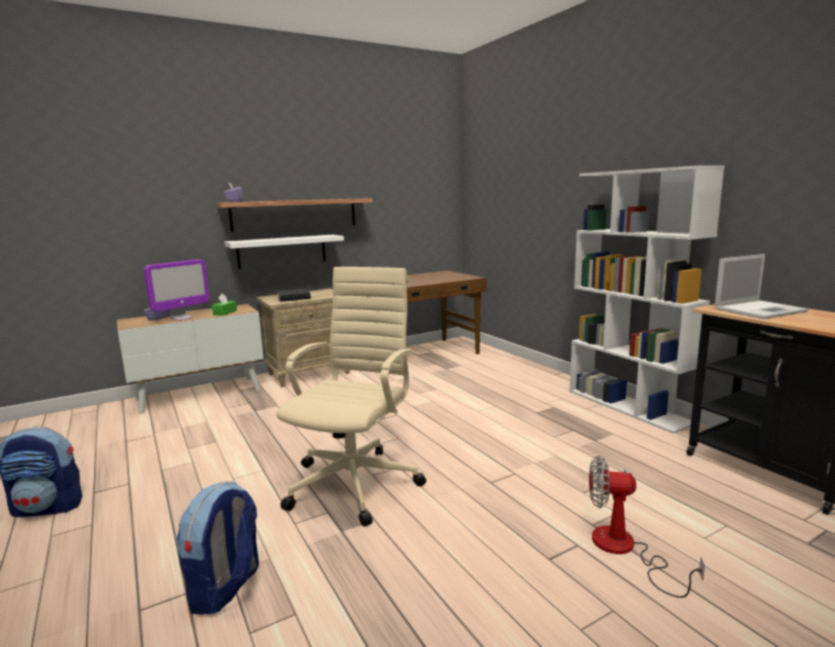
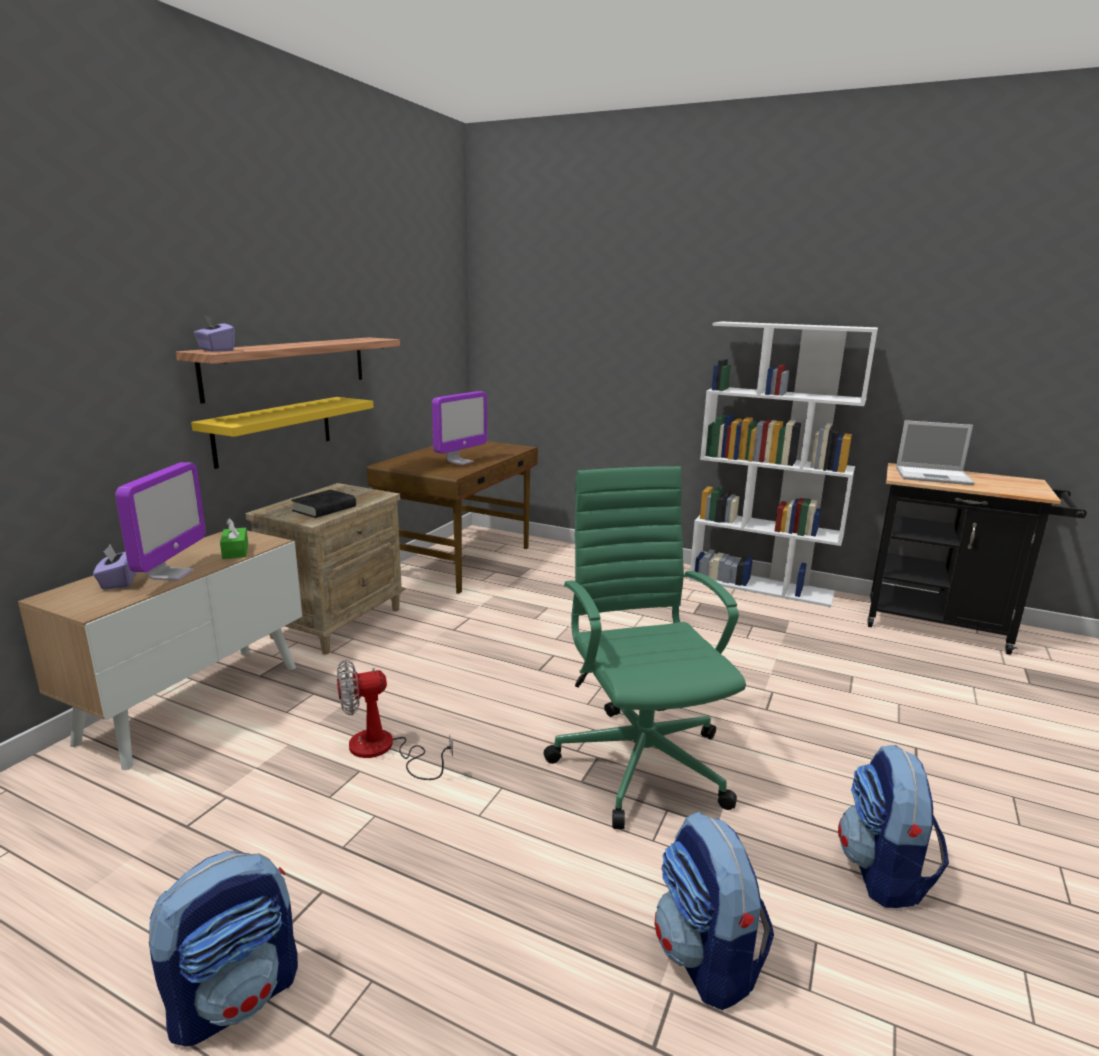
camera: 35 degrees left, 5 degrees up
(282, 251) = (274, 430): white shelf -> yellow shelf
(356, 482) = (640, 760): beige office chair -> green office chair
(404, 603) = (883, 873): none -> backpack
(413, 282) = (460, 462): none -> monitor
(624, 550) = (949, 737): fan -> fan (383, 750)
(760, 310) = (934, 476): laptop -> laptop turned 75 degrees clockwise

